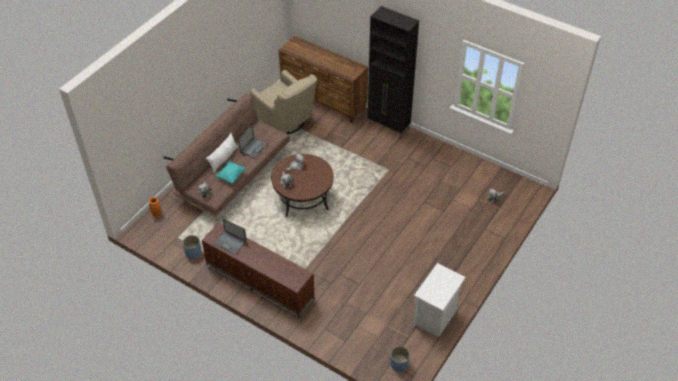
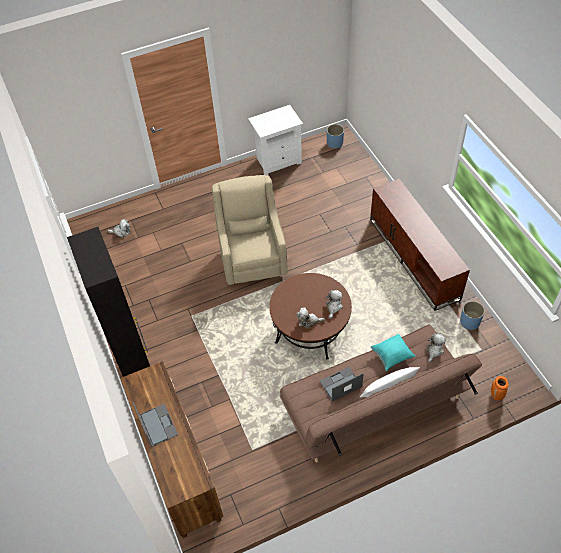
camera: 145 degrees left, 5 degrees up
(230, 243) = (439, 252): laptop -> laptop (157, 425)
(286, 122) = (255, 456): beige armchair -> beige armchair (252, 257)

